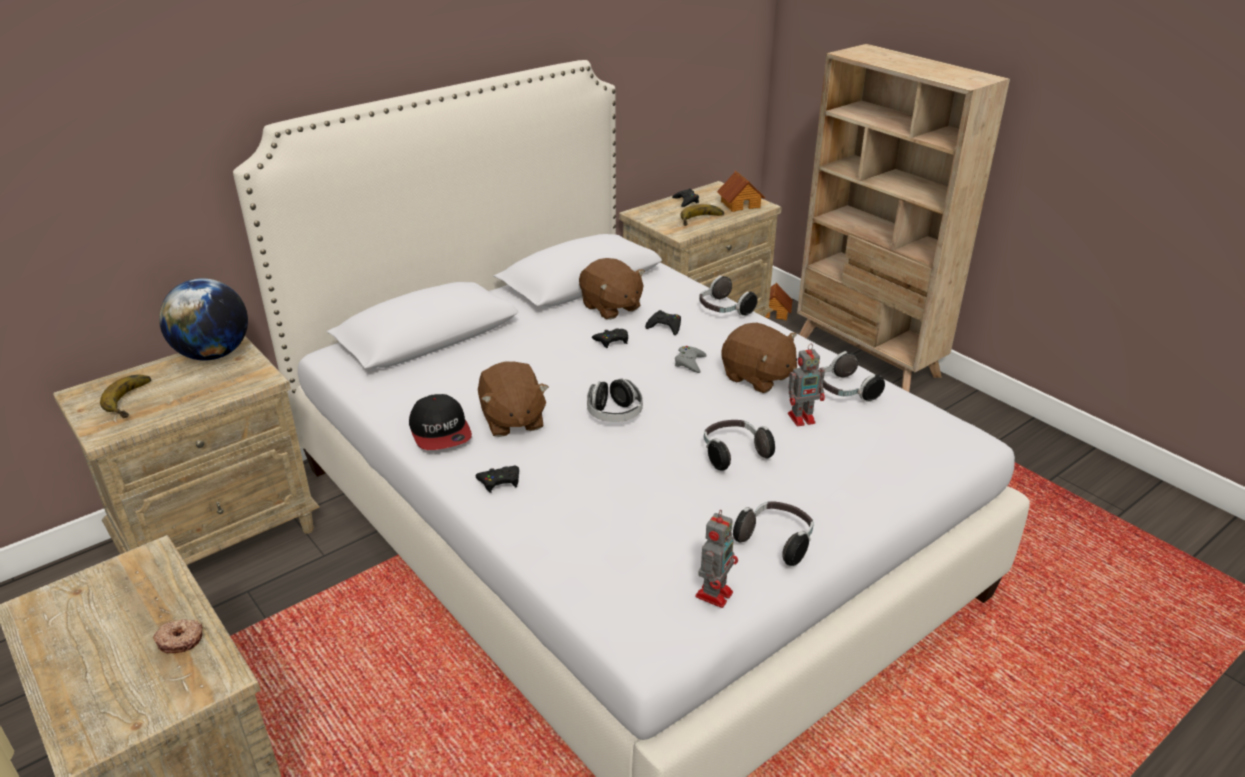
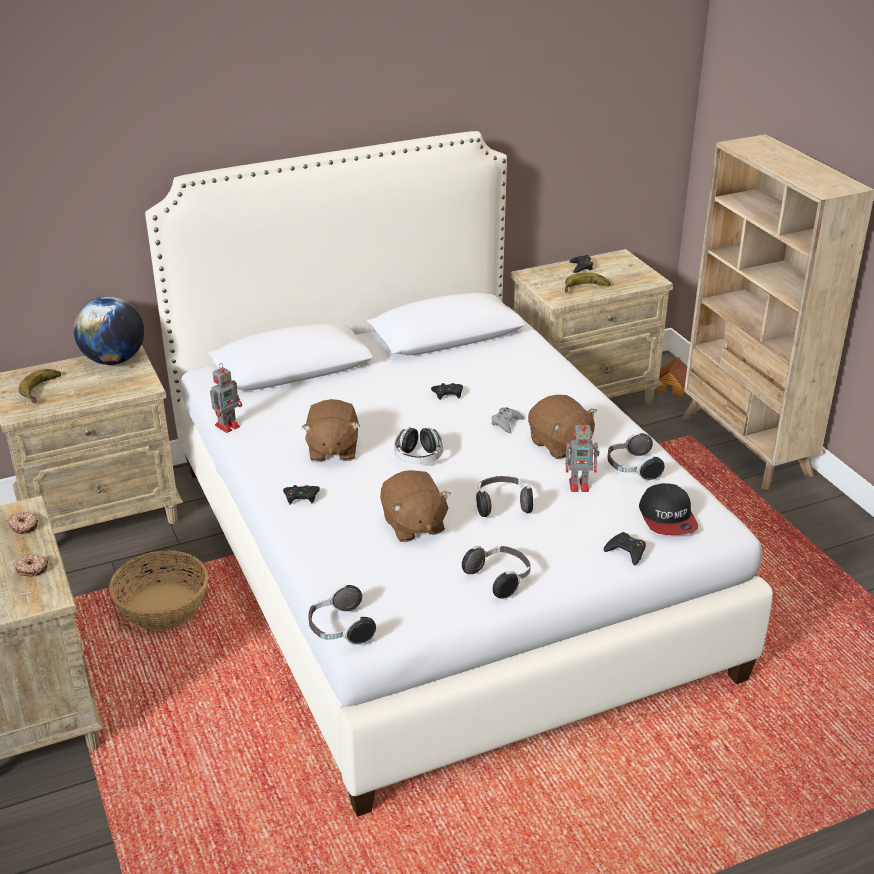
camera: 15 degrees right, 0 degrees up
(153, 581) = (24, 526): none -> donut
(326, 636) = (162, 607): none -> basket
(440, 432) = (271, 450): cap -> cap (668, 518)
(611, 307) = (461, 363): brown plush toy -> brown plush toy (413, 525)
(665, 326) = (501, 387): black game controller -> black game controller (626, 552)
(715, 593) = (430, 607): toy robot -> toy robot (228, 425)
(724, 310) = (563, 379): headphones -> headphones (340, 629)
(740, 204) = (632, 276): toy house -> none

